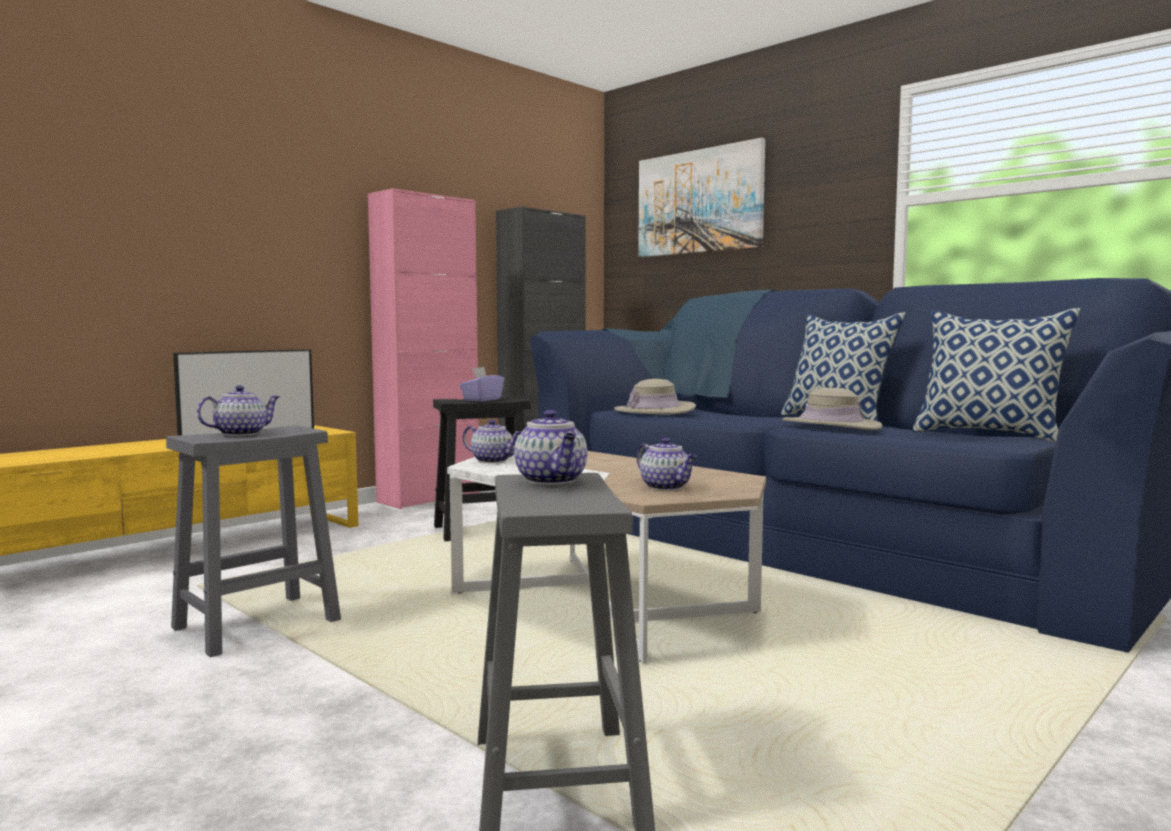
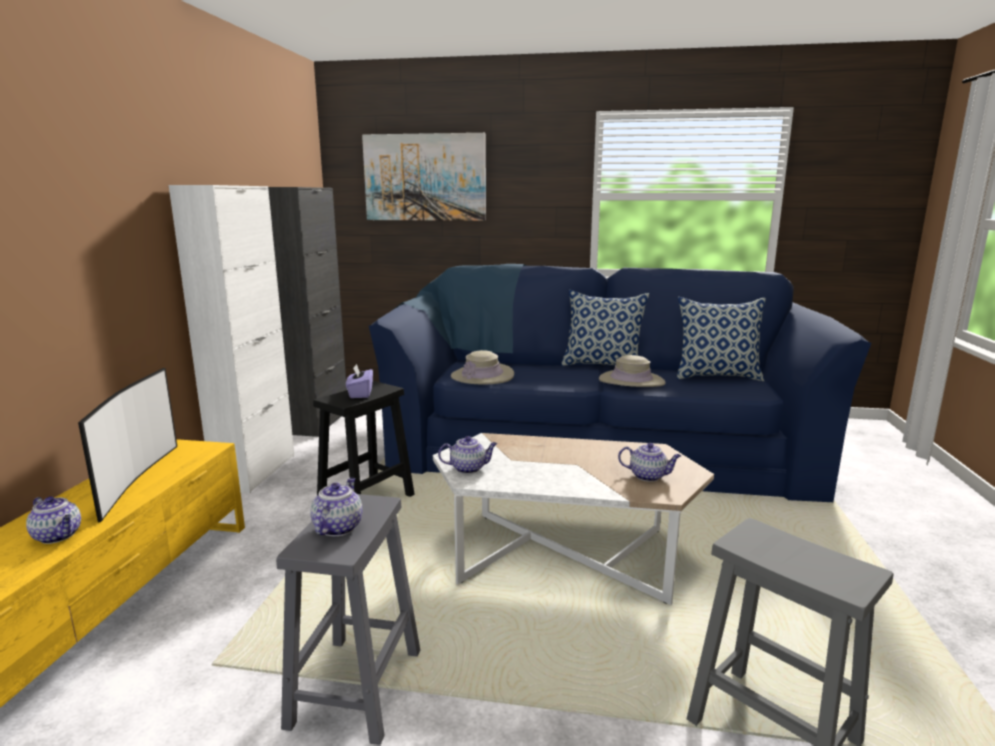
camera: 35 degrees left, 10 degrees up
(429, 498) = (255, 472): pink cabinet -> white cabinet
(552, 480) = (763, 541): teapot -> teapot (58, 536)

